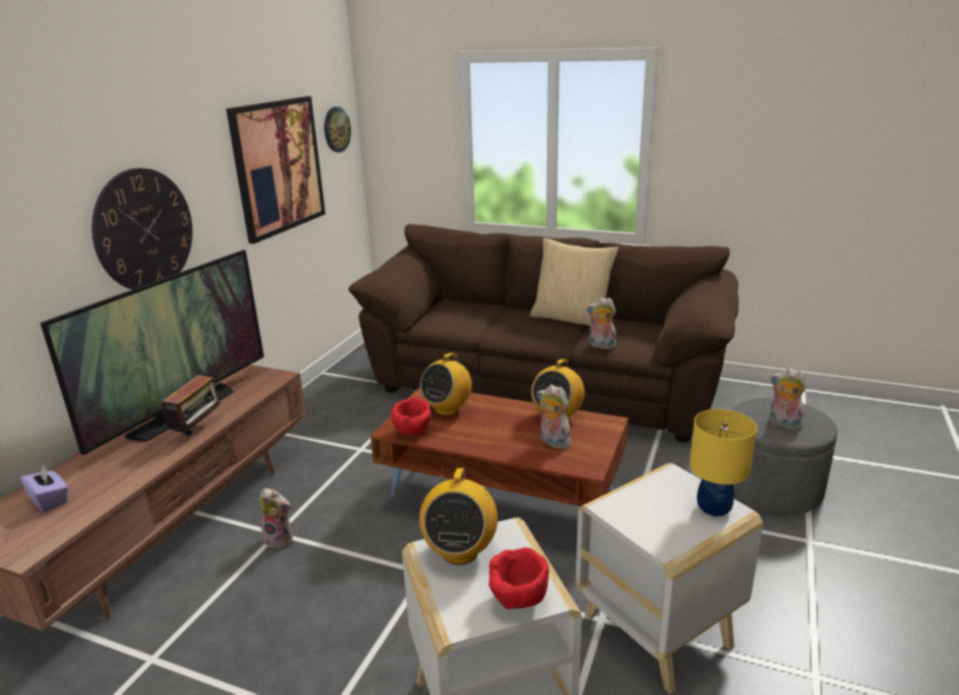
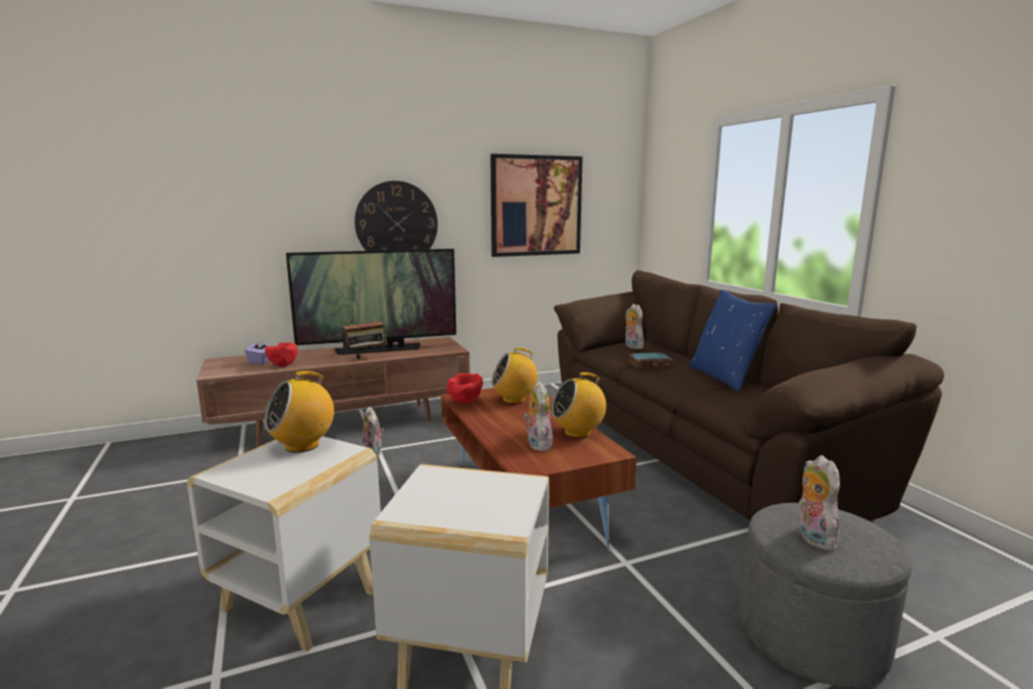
camera: 45 degrees right, 10 degrees down
(336, 129) = (612, 188): wall clock -> none
(499, 324) = (650, 364): none -> book
(518, 601) = (261, 481): red bowl -> red bowl (282, 365)
(572, 318) = (725, 377): beige pillow -> blue pillow
(601, 346) = (709, 401): plush toy -> plush toy (632, 346)
(712, 509) = (496, 515): yellow table lamp -> none

